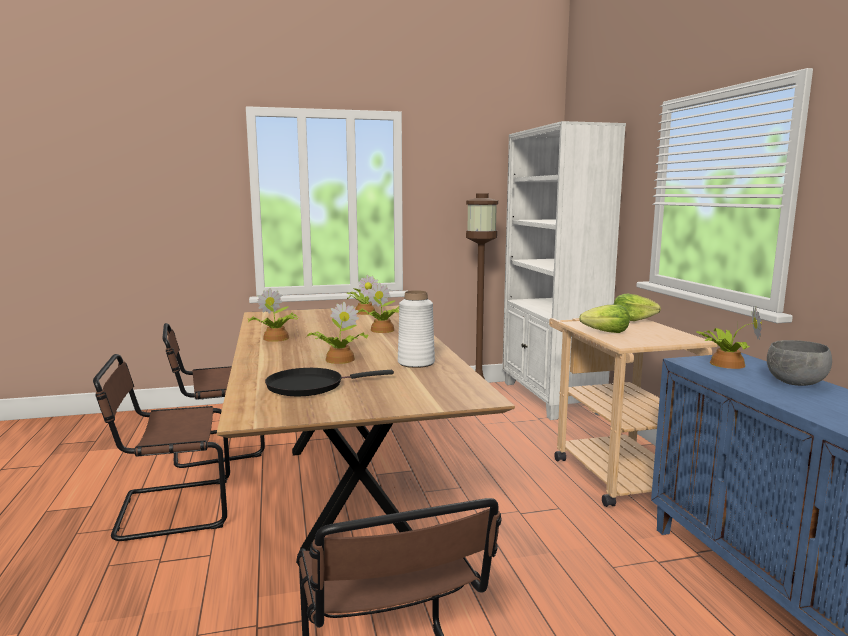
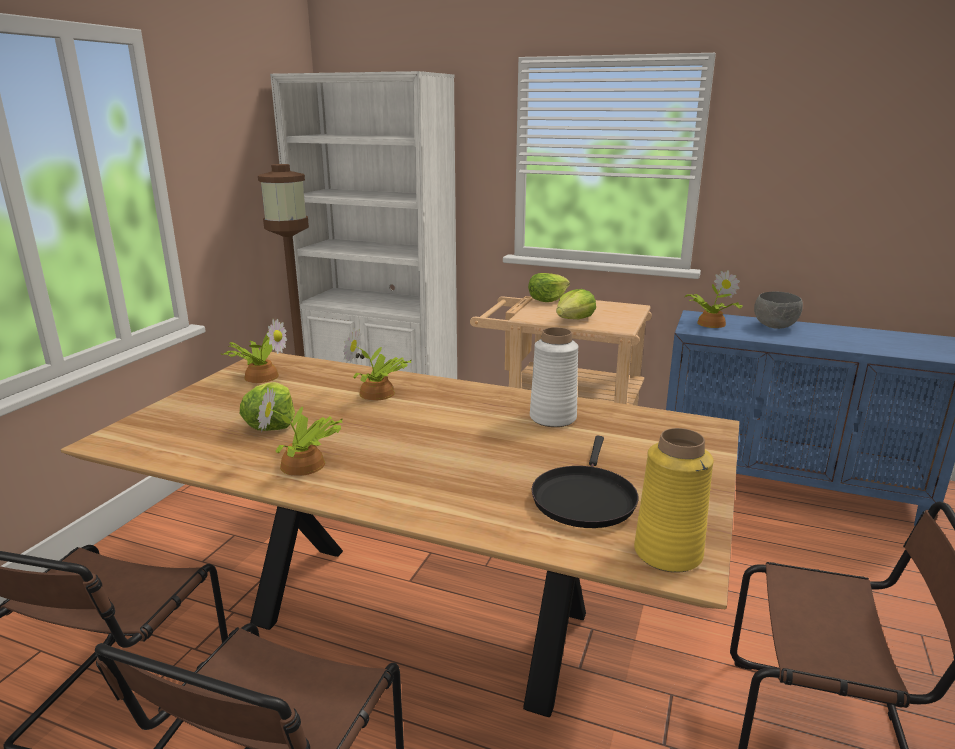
camera: 55 degrees left, 10 degrees up
(264, 412) = (667, 553): none -> yellow vase
(313, 325) = (271, 423): none -> lettuce
(338, 360) = (484, 453): potted plant -> none

